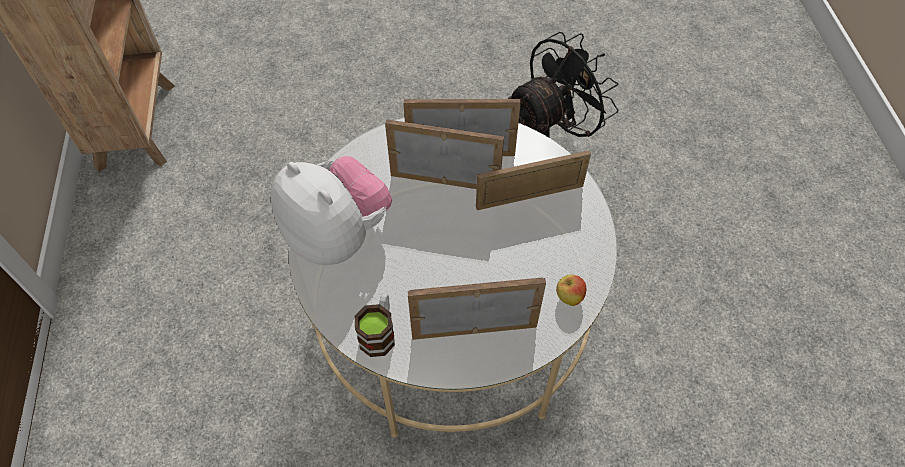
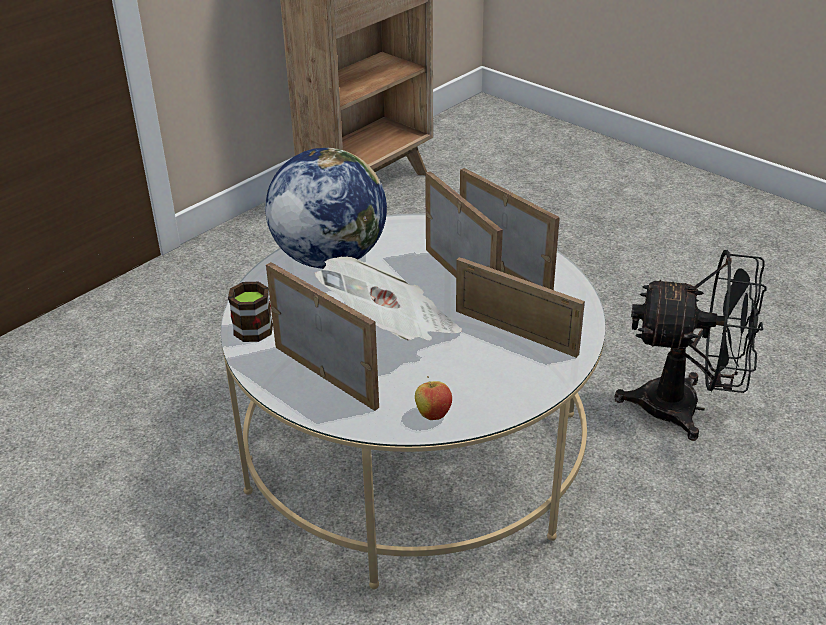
camera: 50 degrees right, 20 degrees down
(338, 236) = (329, 258): plush toy -> globe
(460, 258) = (391, 329): none -> newspaper

